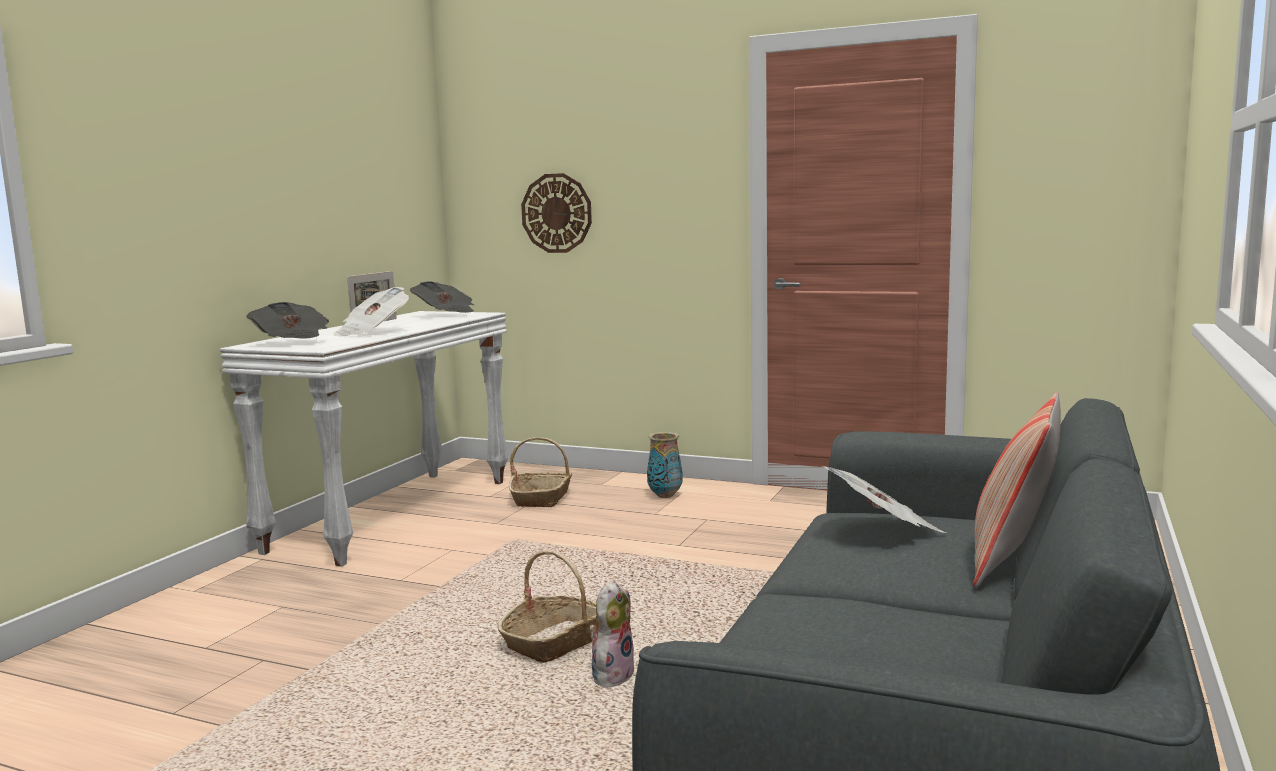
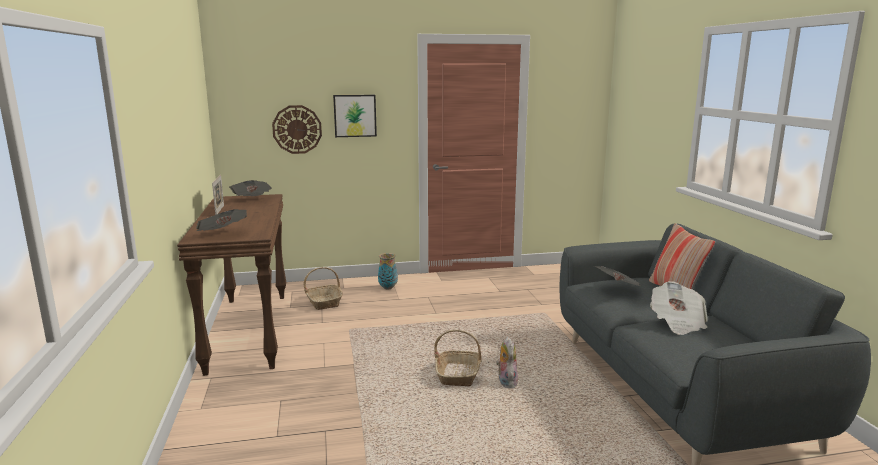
camera: 35 degrees left, 5 degrees up
(372, 332) = (248, 219): newspaper -> newspaper (677, 322)
(392, 514) = (248, 330): white console table -> brown console table
(643, 189) = (355, 115): none -> picture

